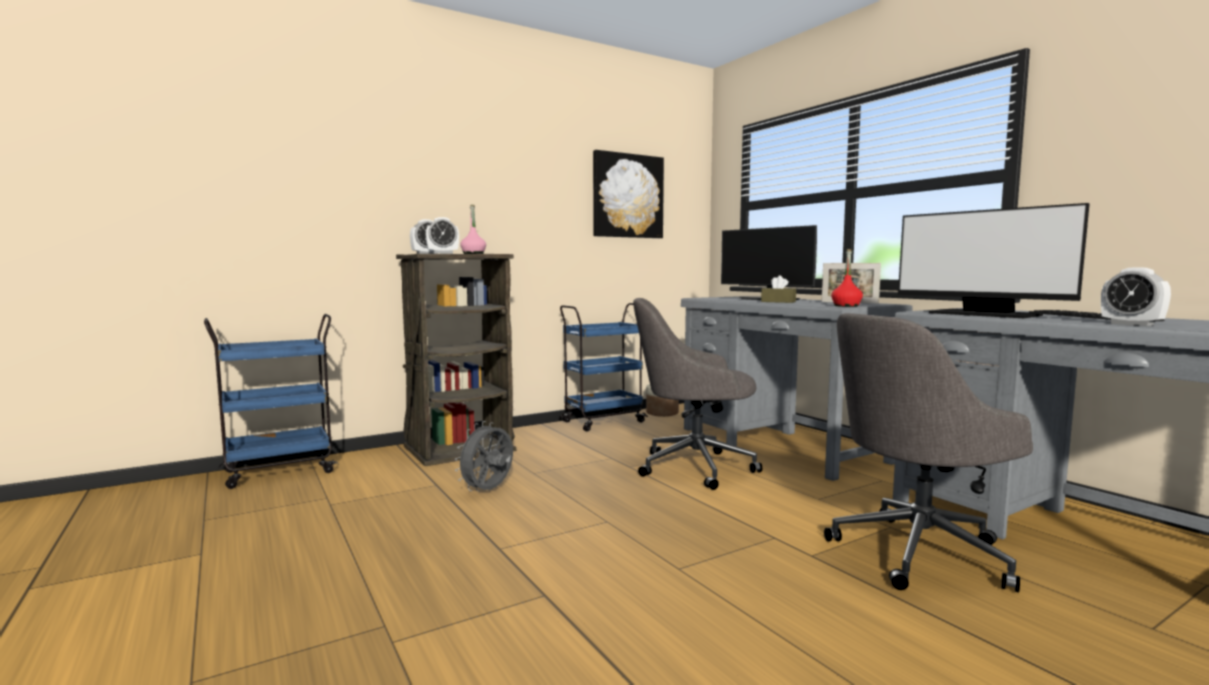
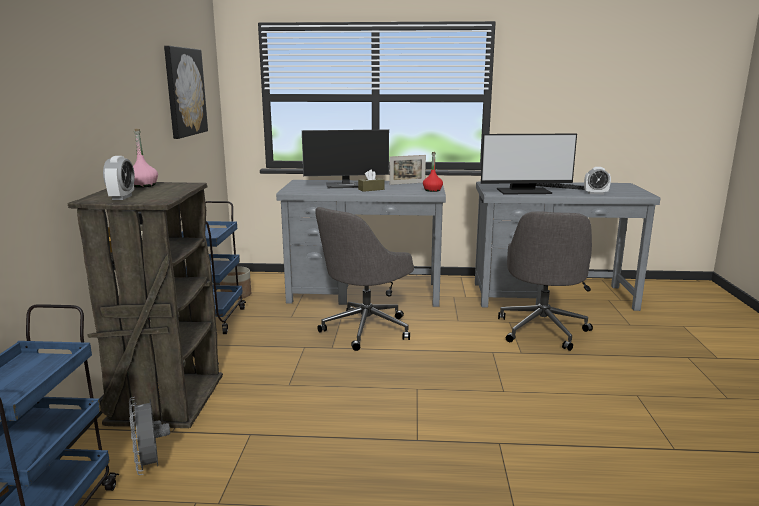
camera: 55 degrees left, 10 degrees up
(442, 253) = (163, 196): alarm clock -> none
(488, 491) = (301, 414): grey fan -> grey fan (151, 465)

